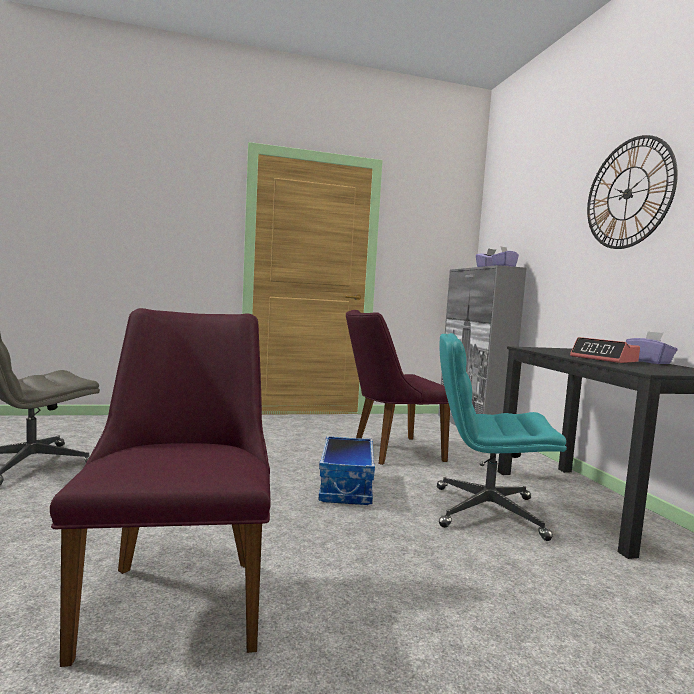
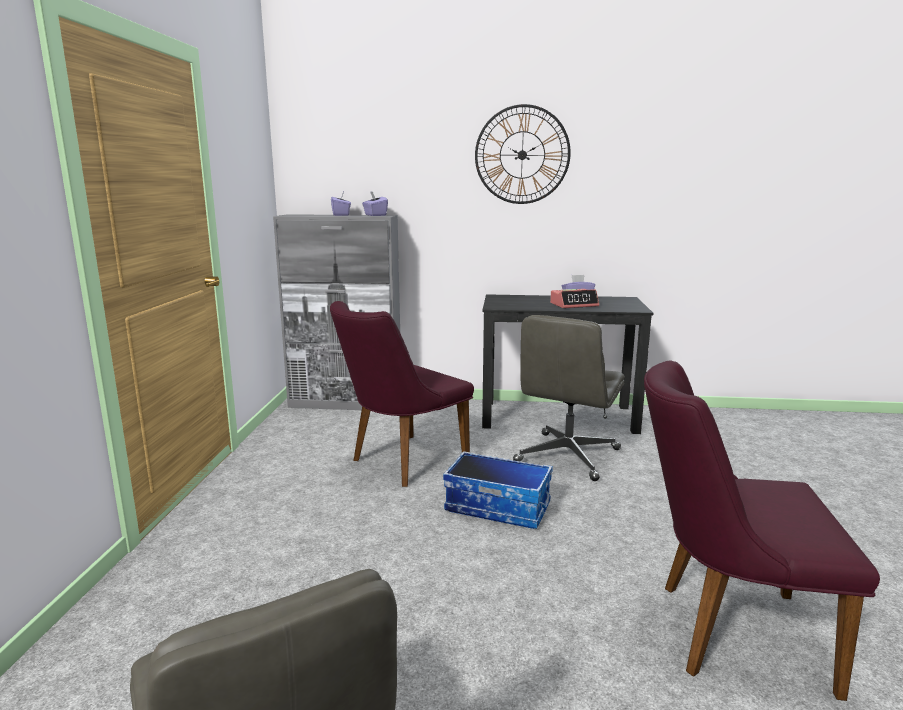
camera: 70 degrees left, 10 degrees up
(389, 451) = (400, 463): purple chair -> purple chair turned 45 degrees clockwise
(485, 512) = (567, 456): turquoise office chair -> grey office chair

